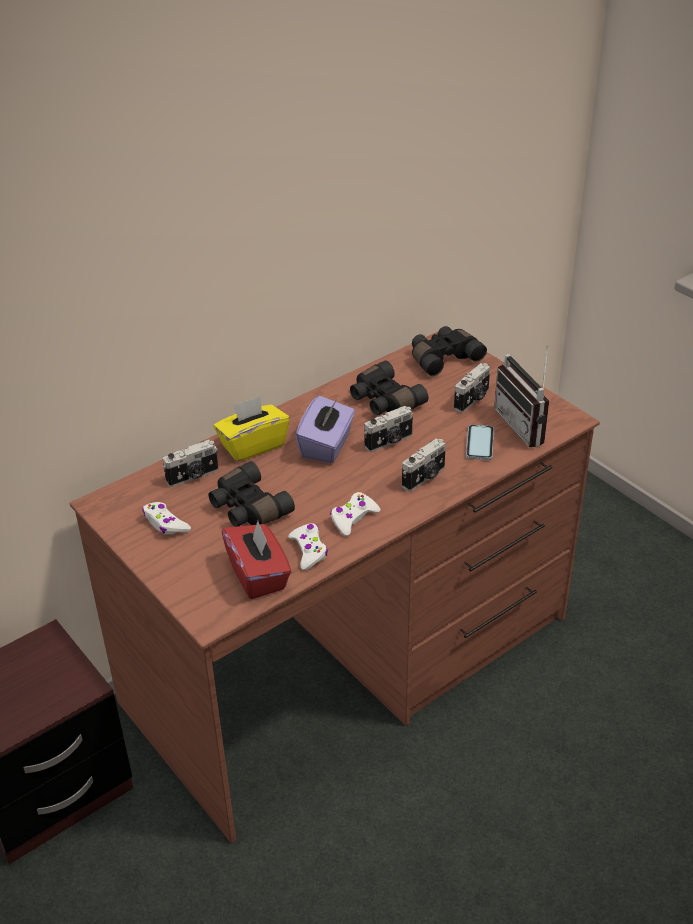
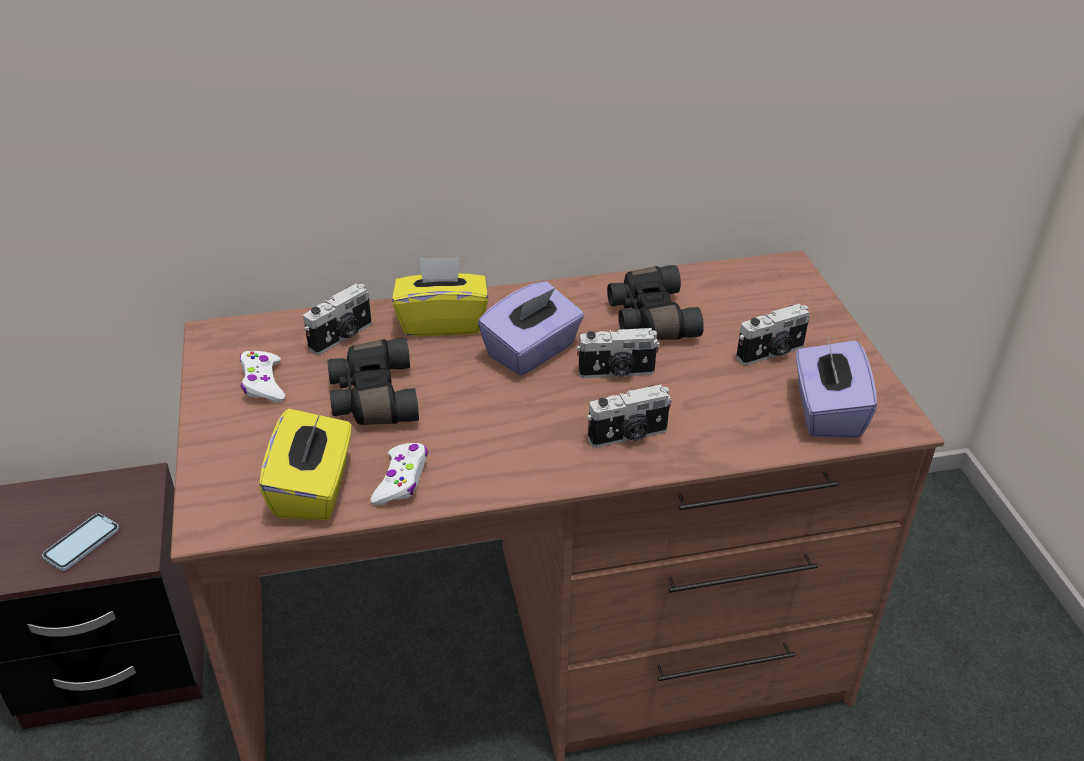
camera: 25 degrees right, 0 degrees up
(193, 476) = (342, 337): camera -> camera turned 45 degrees counterclockwise
(258, 575) = (313, 489): red tissue box -> yellow tissue box
(353, 518) = (491, 458): white game controller -> none
(443, 358) = (769, 287): black binoculars -> none
(479, 444) = (739, 415): phone -> phone (82, 543)
(527, 425) = (826, 412): radio -> purple tissue box

